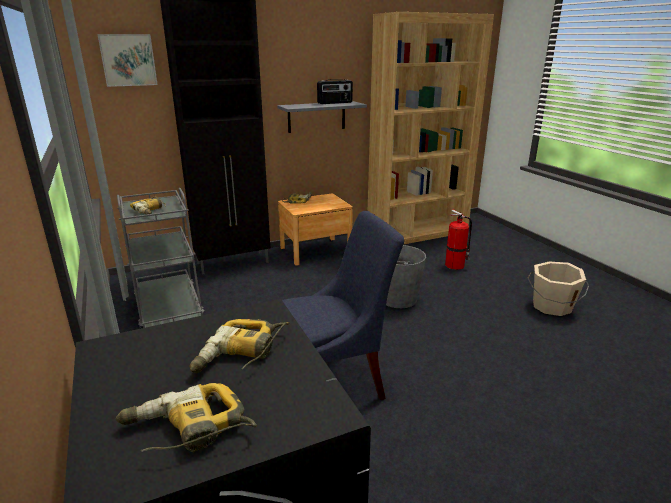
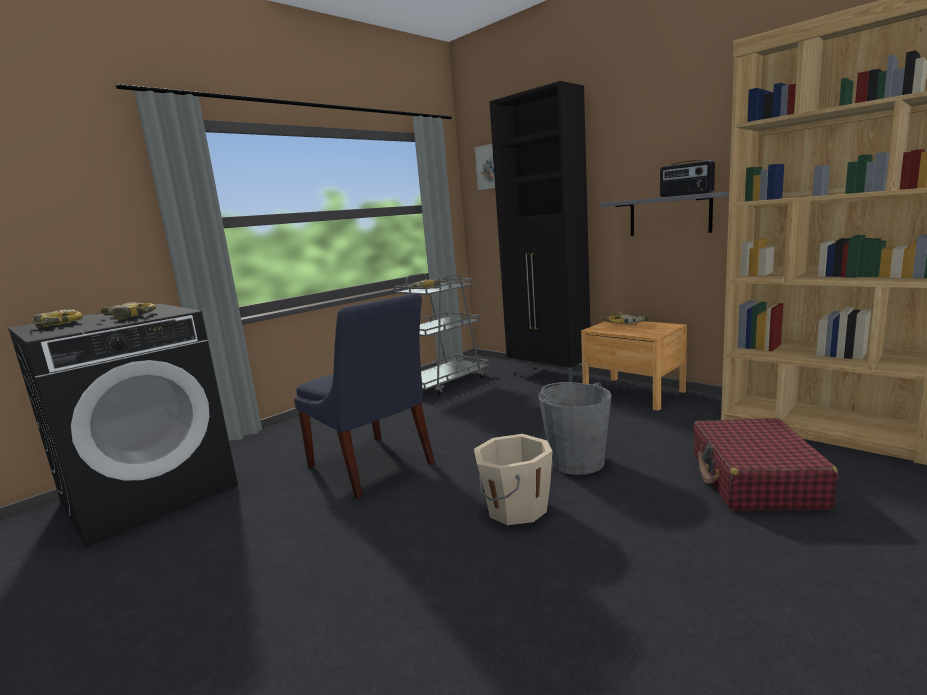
camera: 70 degrees right, 10 degrees down
(455, 265) = (755, 480): fire extinguisher -> red suitcase
(551, 306) = (740, 609): beige bucket -> beige bucket (515, 508)

